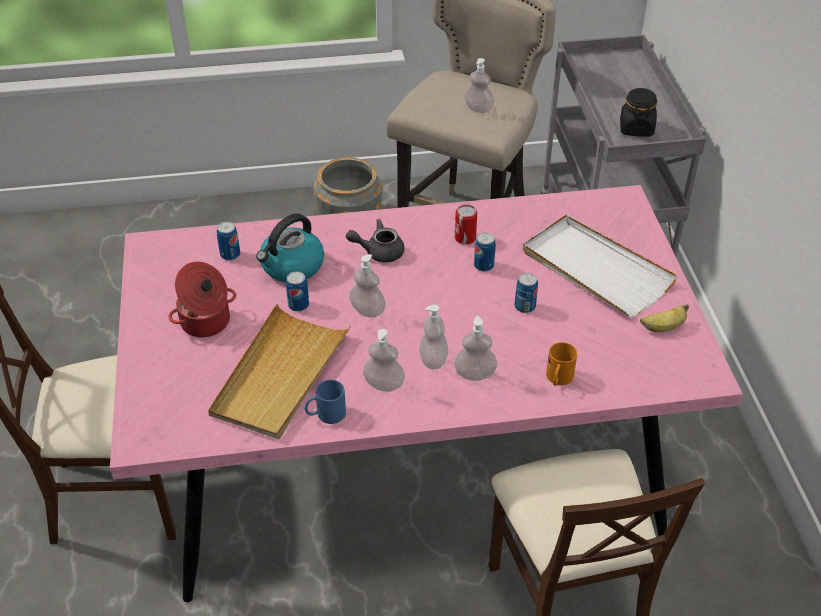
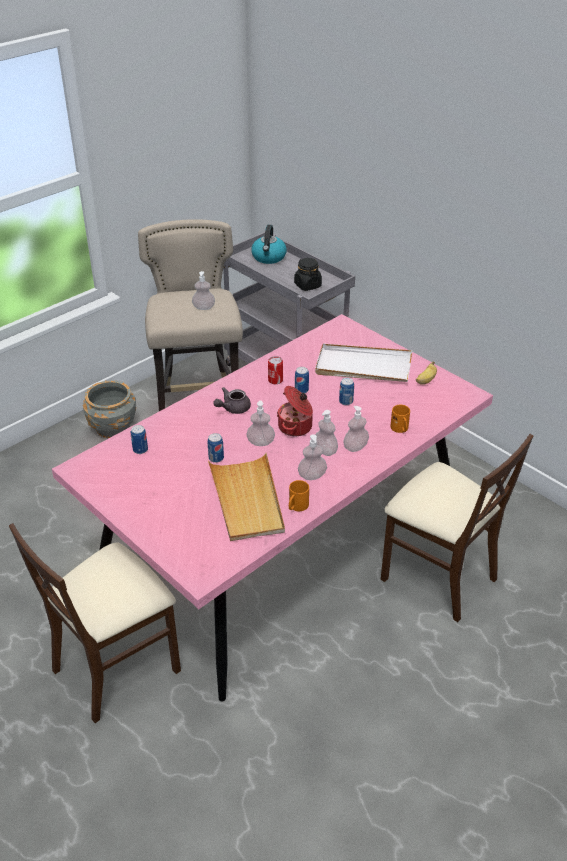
camera: 35 degrees left, 5 degrees down
(206, 322) = (168, 493): cooking pot -> cooking pot (296, 427)
(292, 267) = (188, 439): kettle -> kettle (269, 257)
(325, 415) = (296, 507): blue mug -> orange mug

